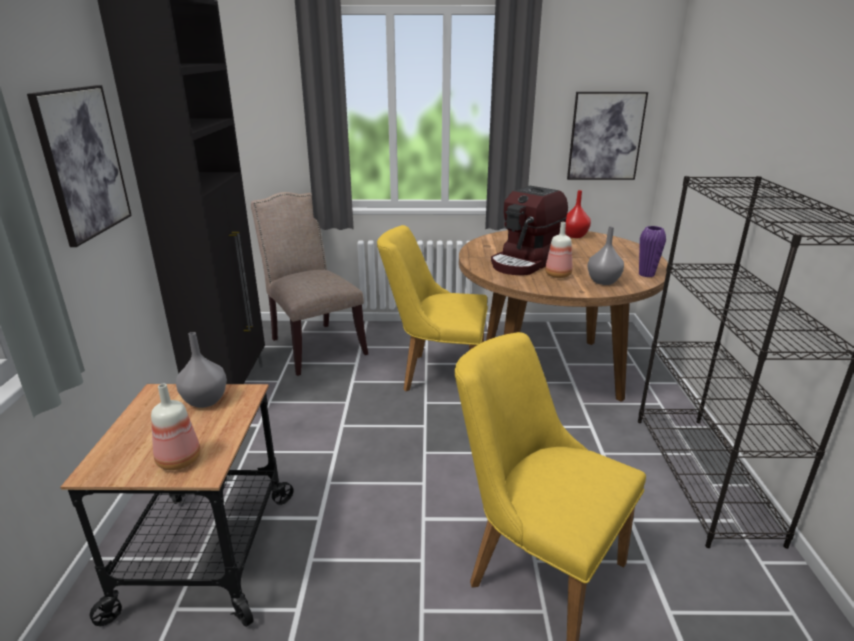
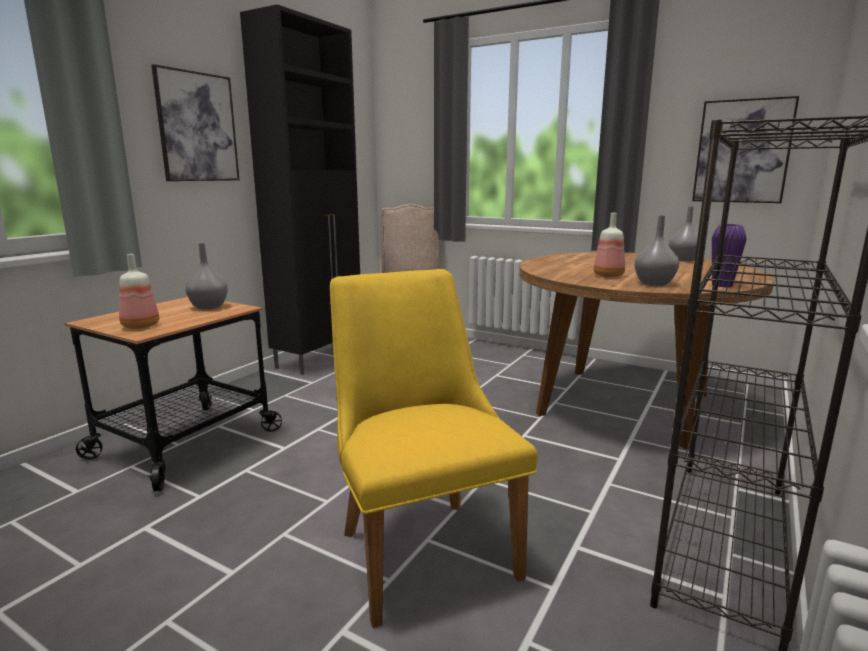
camera: 30 degrees right, 10 degrees down
(435, 374) = (496, 383): yellow chair -> none
(526, 262) = (589, 267): coffee machine -> none
(574, 236) = (683, 260): red vase -> grey vase

